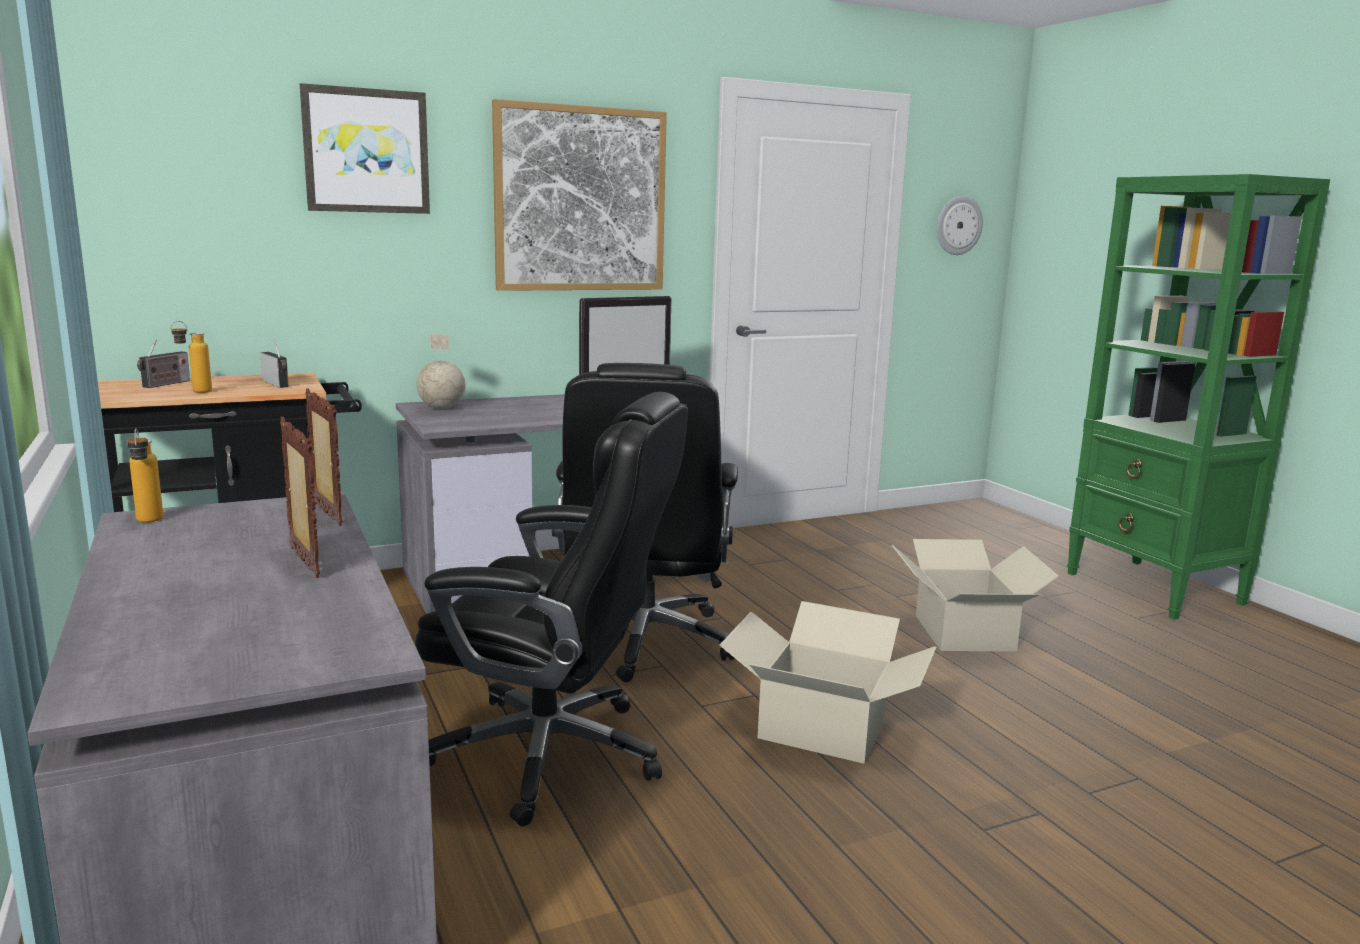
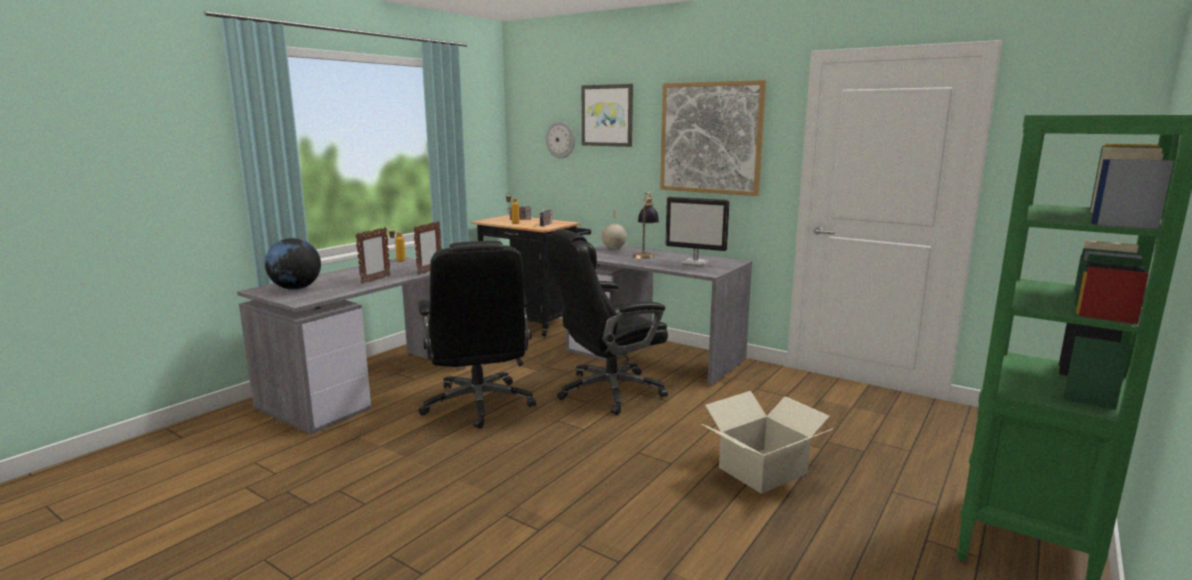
camera: 60 degrees right, 0 degrees up
(197, 647) = (296, 288): none -> globe
(523, 407) = (645, 255): none -> table lamp
(822, 728) = (568, 453): cardboard box -> none
(958, 225) = (1064, 157): wall clock -> wall clock (560, 139)

